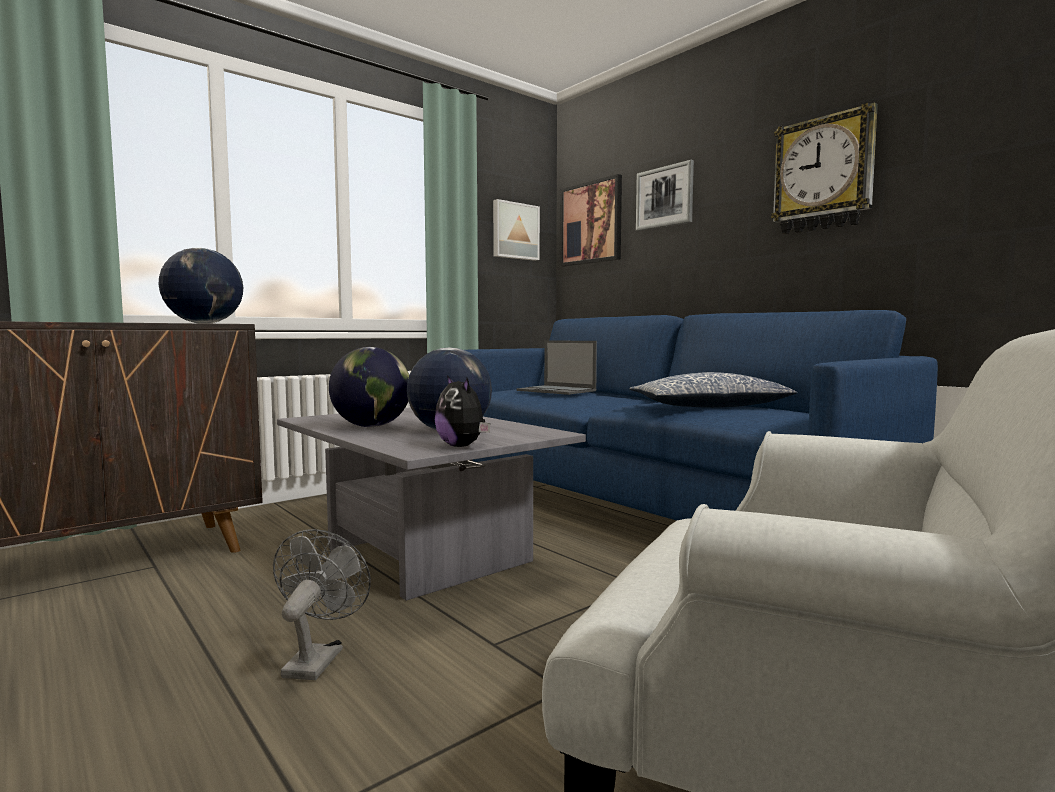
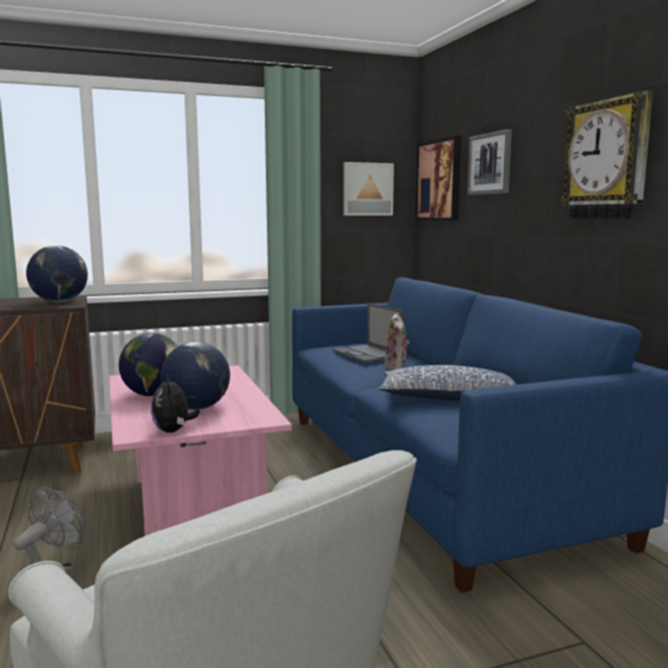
camera: 20 degrees right, 5 degrees up
(420, 555) = (192, 497): grey coffee table -> pink coffee table
(604, 398) = (397, 368): none -> plush toy

